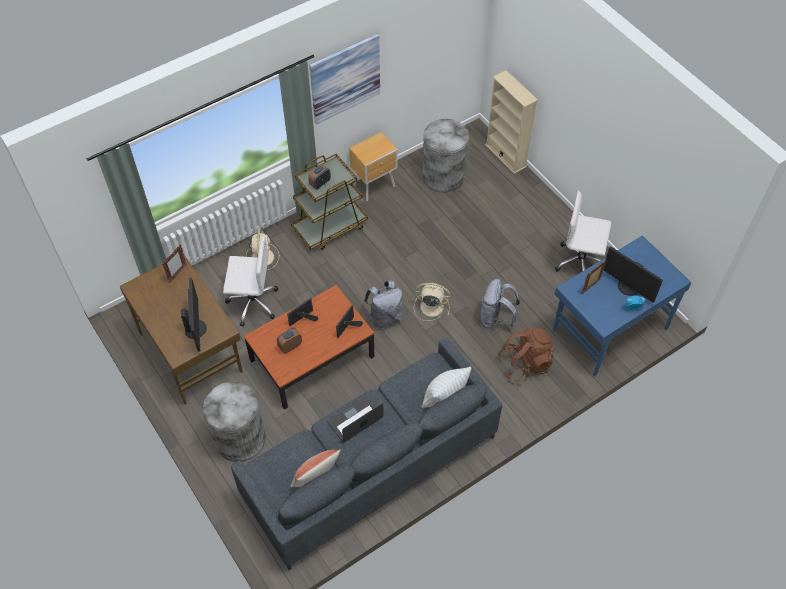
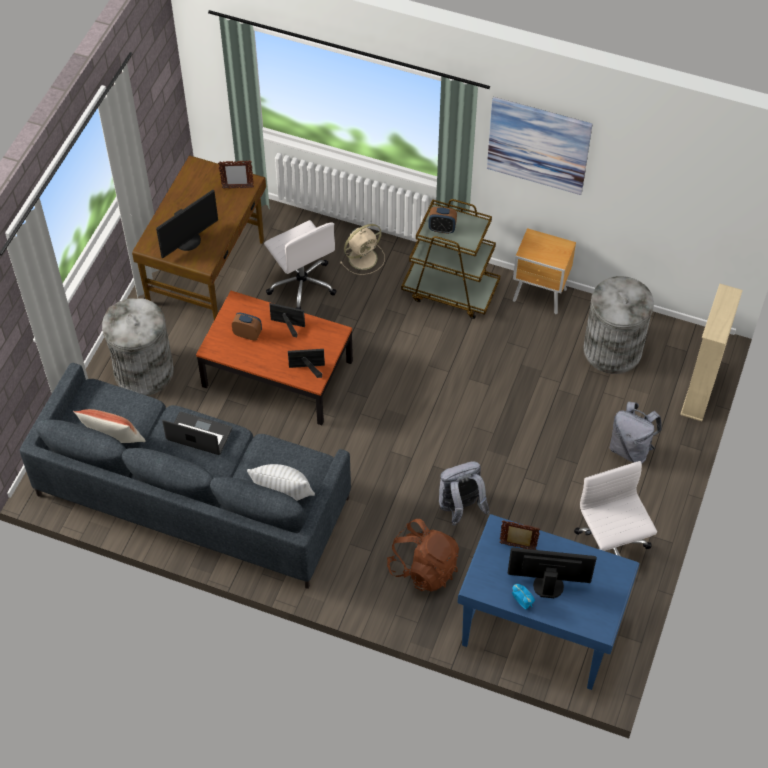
camera: 55 degrees right, 0 degrees up
(385, 317) = (377, 406): grey backpack -> grey backpack (630, 449)
(430, 306) = (425, 439): beige fan -> none
(628, 287) = (548, 584): monitor -> monitor turned 90 degrees clockwise

